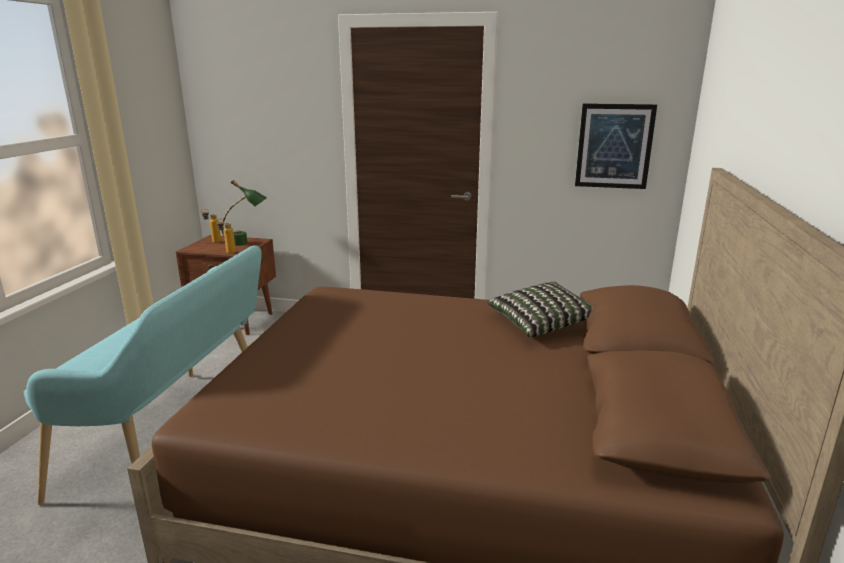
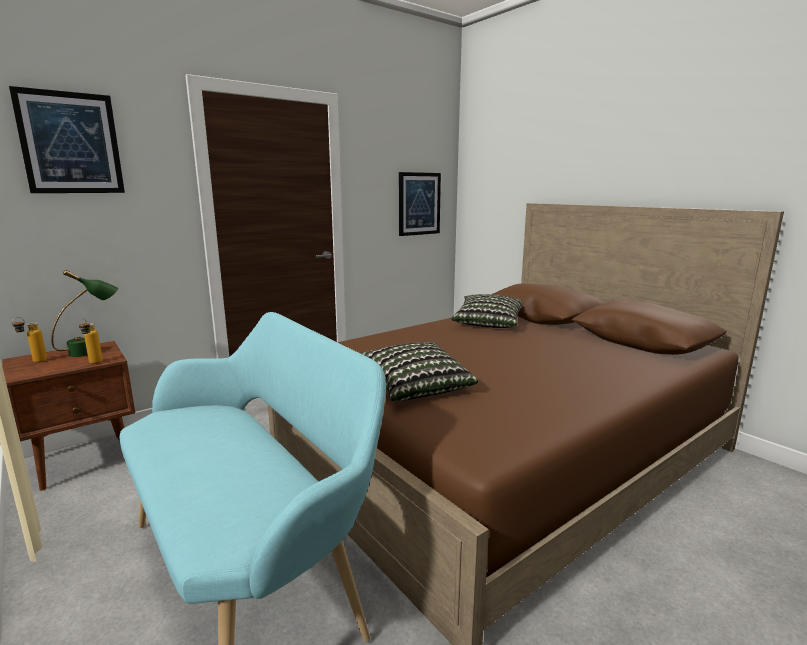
camera: 50 degrees left, 5 degrees down
(254, 82) = (70, 143): none -> picture
(302, 350) = (415, 386): none -> pillow

